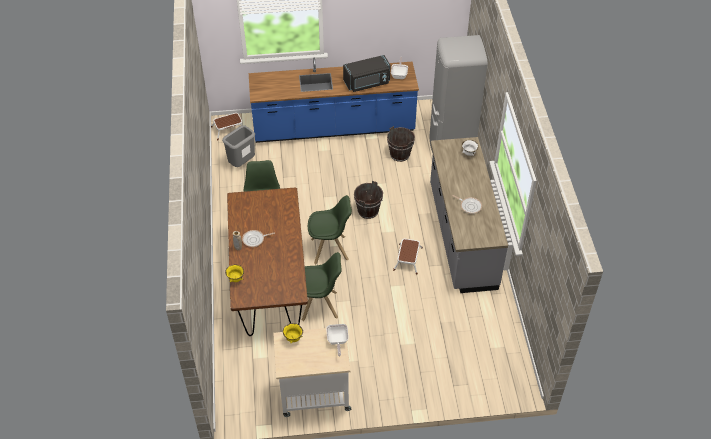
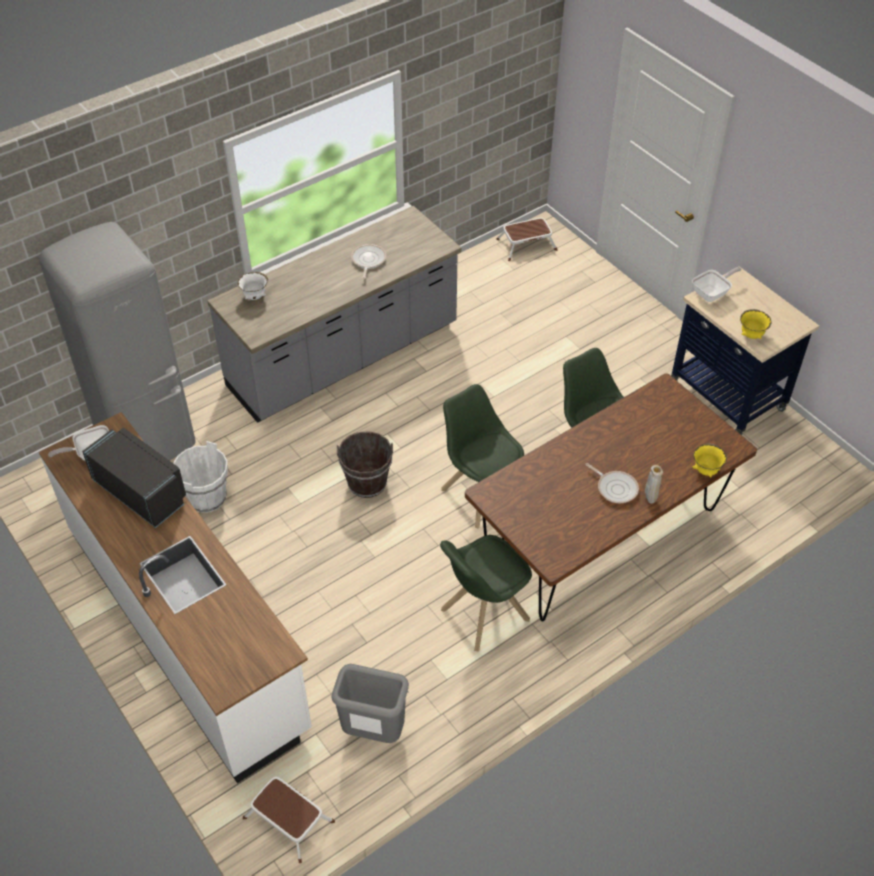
camera: 120 degrees left, 0 degrees up
(314, 395) = (727, 397): white cart -> blue cart
(334, 128) = (187, 627): blue counter -> white counter
(400, 154) = (206, 497): brown bucket -> white bucket
(407, 258) = (430, 398): brown step ladder -> brown step ladder (526, 245)

